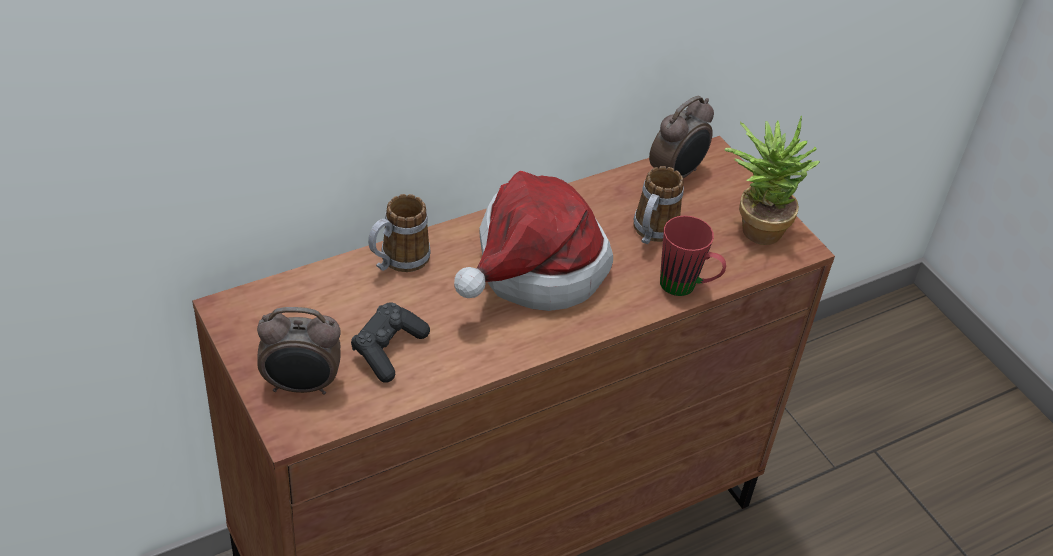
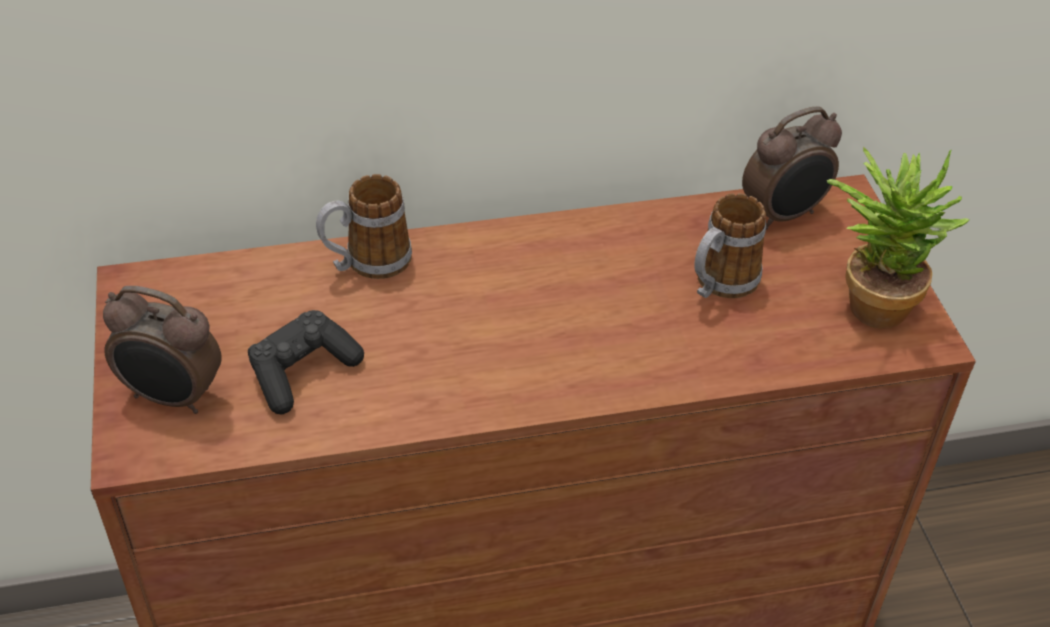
camera: 20 degrees right, 0 degrees up
(532, 269) = (537, 304): hat -> none
(686, 287) = (739, 365): red mug -> none

